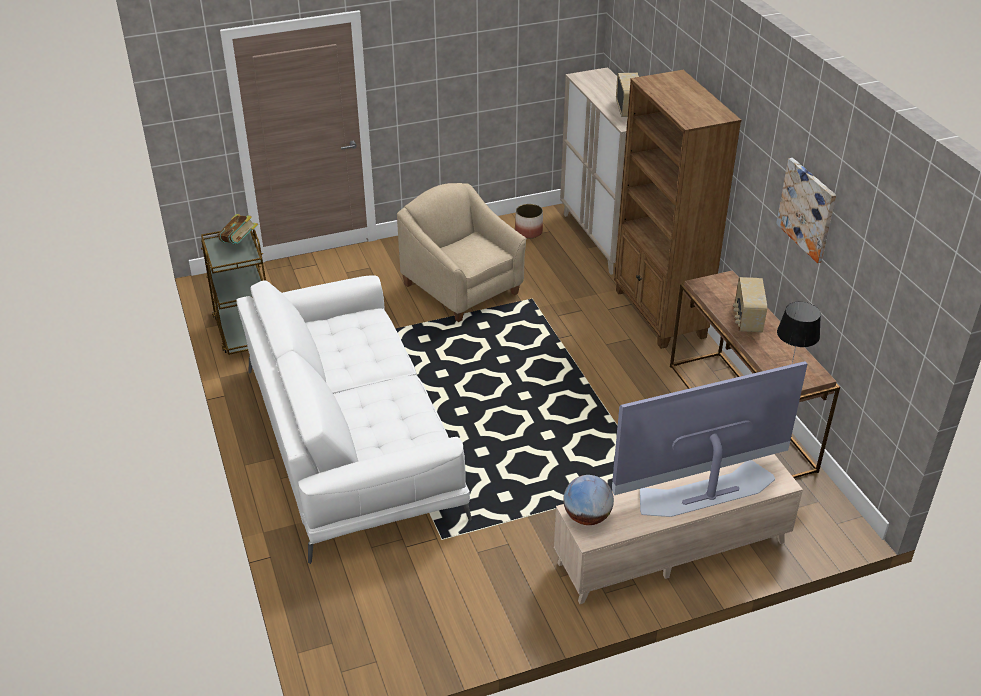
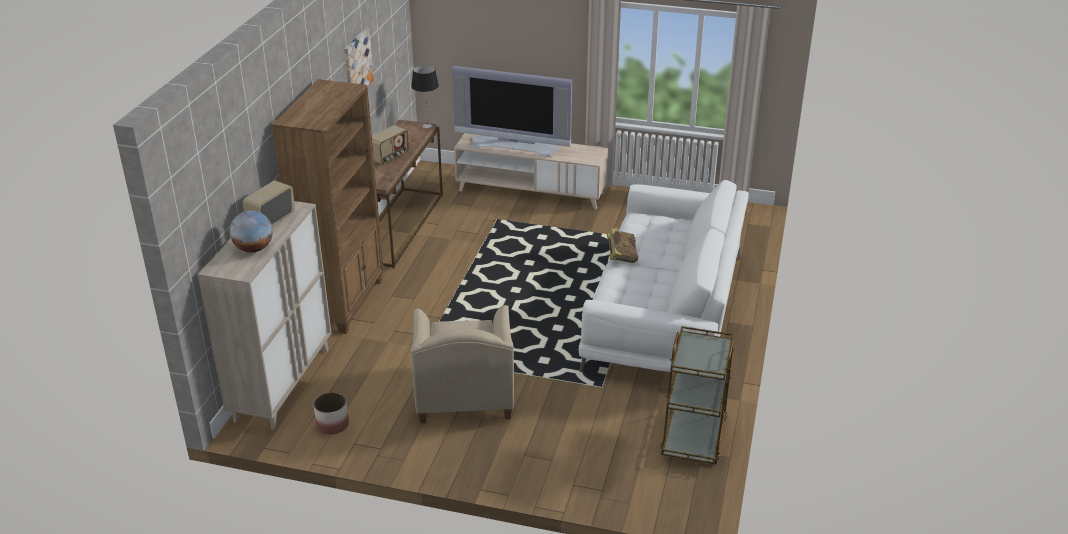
camera: 145 degrees left, 5 degrees down
(239, 242) = (689, 360): book -> book (621, 257)
(587, 517) = (589, 157): globe -> globe (254, 249)

